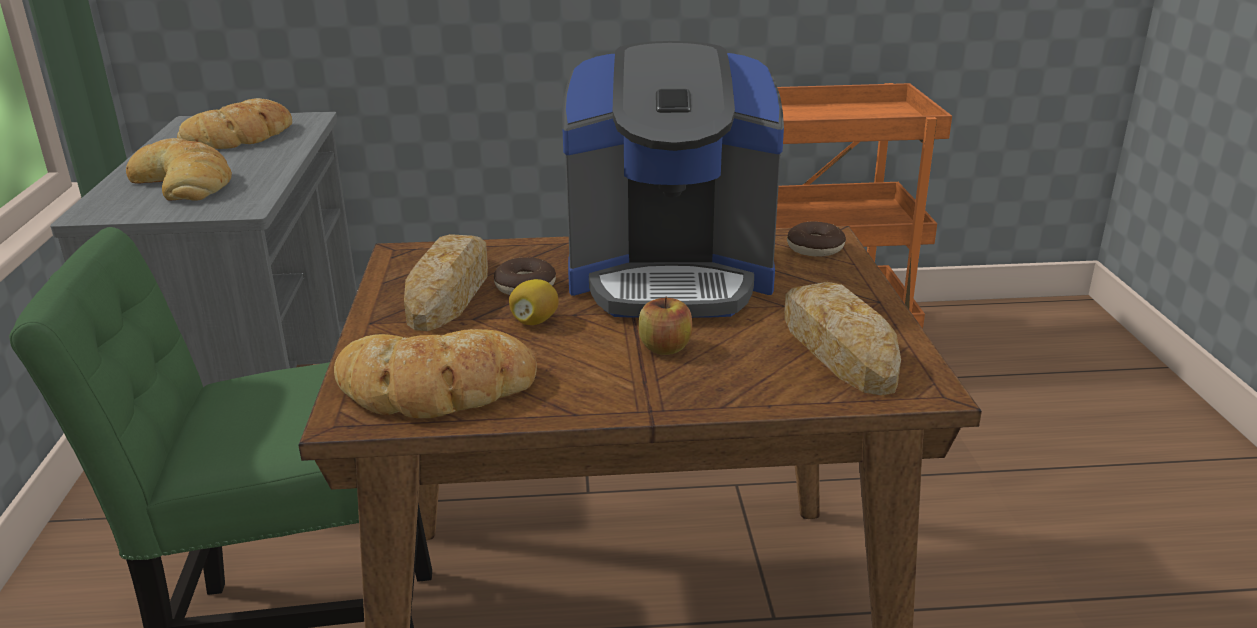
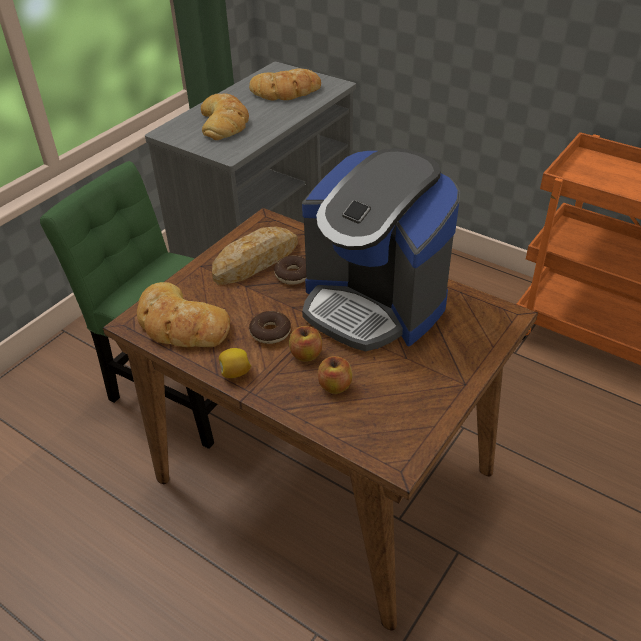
camera: 40 degrees right, 15 degrees up
(534, 321) = (269, 302): lemon -> lemon (235, 373)
(748, 360) = (335, 386): none -> apple
(815, 248) = (486, 322): donut -> donut (270, 332)
(837, 347) = (392, 404): bread -> none

